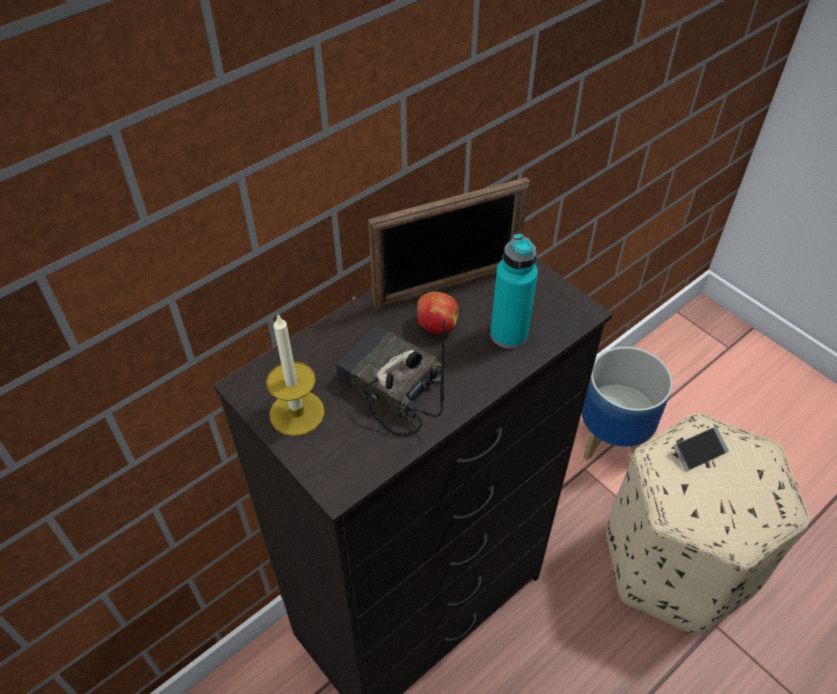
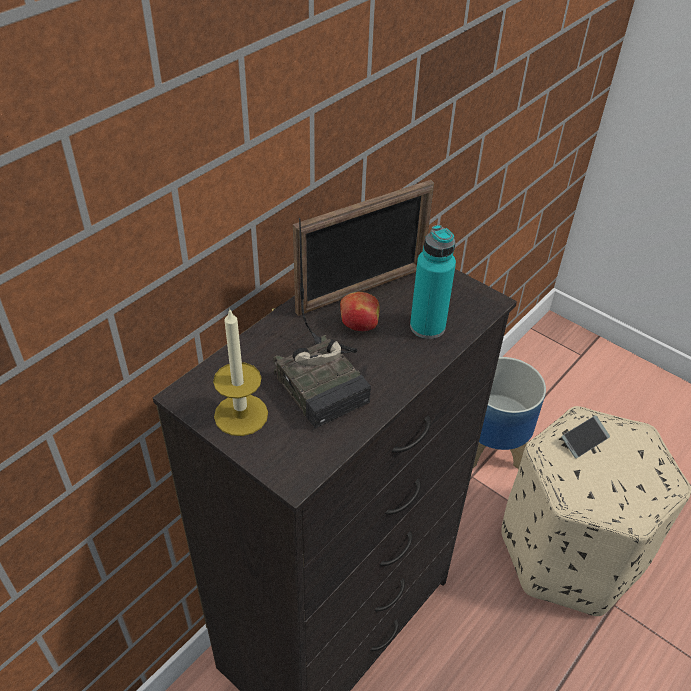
camera: 10 degrees left, 5 degrees down
(389, 388) = (325, 384): radio -> radio turned 150 degrees counterclockwise

